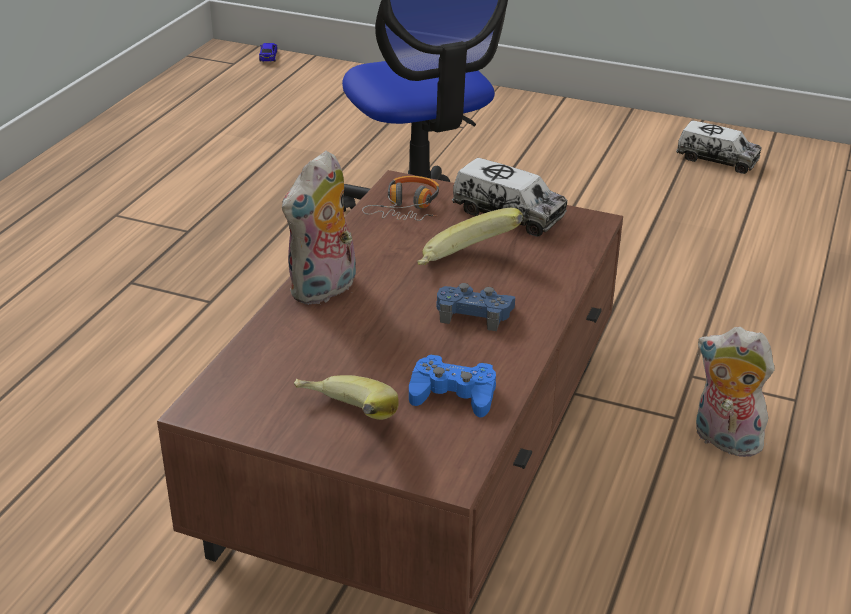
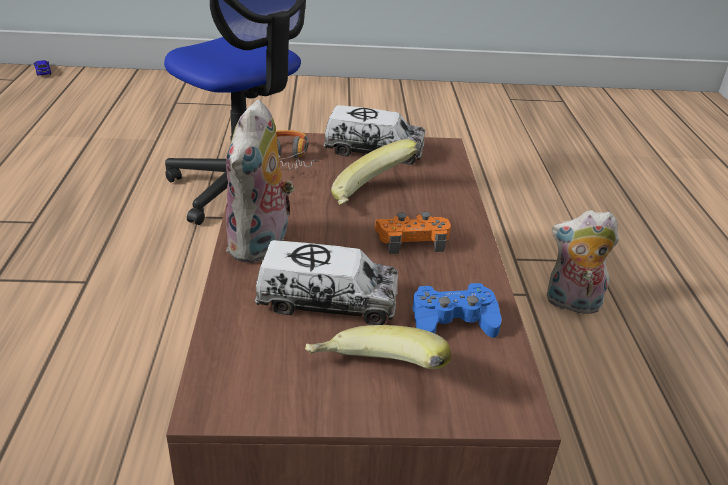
camera: 25 degrees left, 0 degrees up
(474, 314) = (412, 240): blue game controller -> orange game controller
(717, 160) = (427, 104): toy truck -> toy truck (327, 301)

